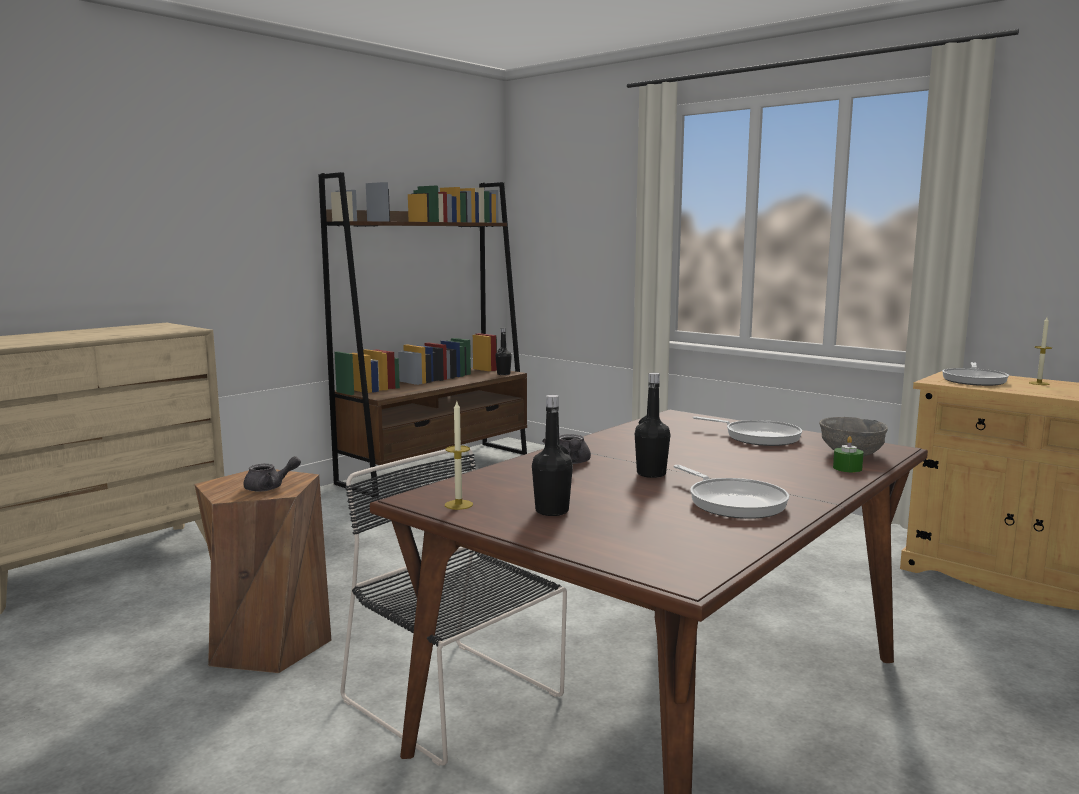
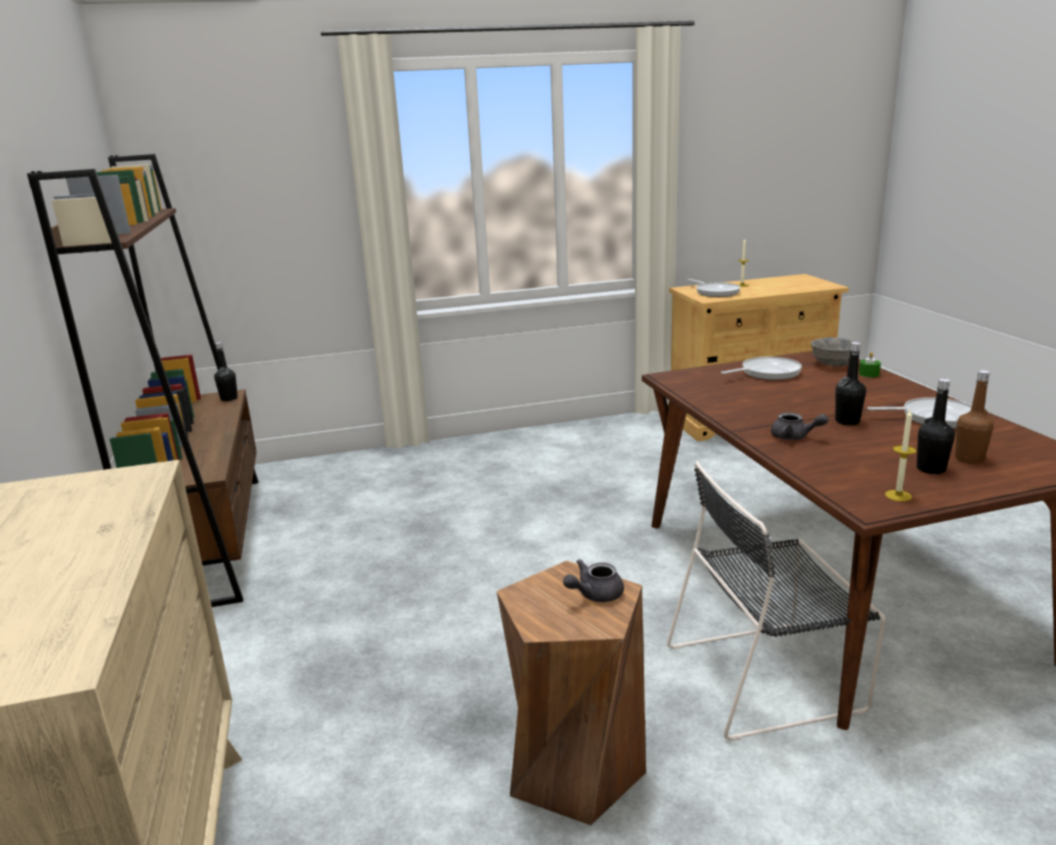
camera: 55 degrees left, 10 degrees up
(270, 487) = (594, 594): grey teapot -> grey teapot turned 135 degrees counterclockwise
(609, 523) = (969, 459): none -> brown bottle

